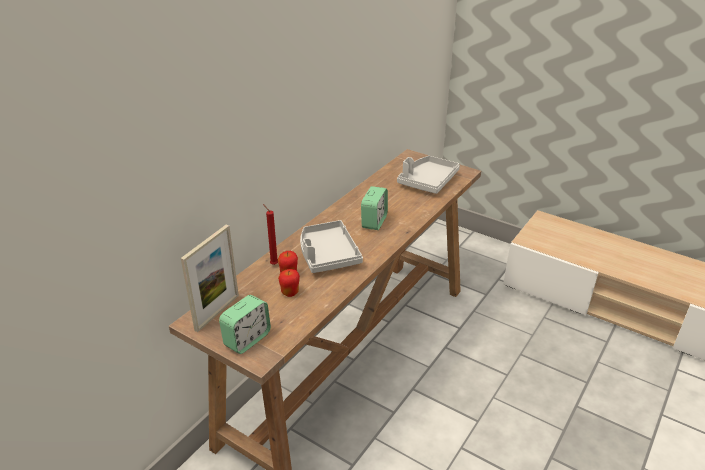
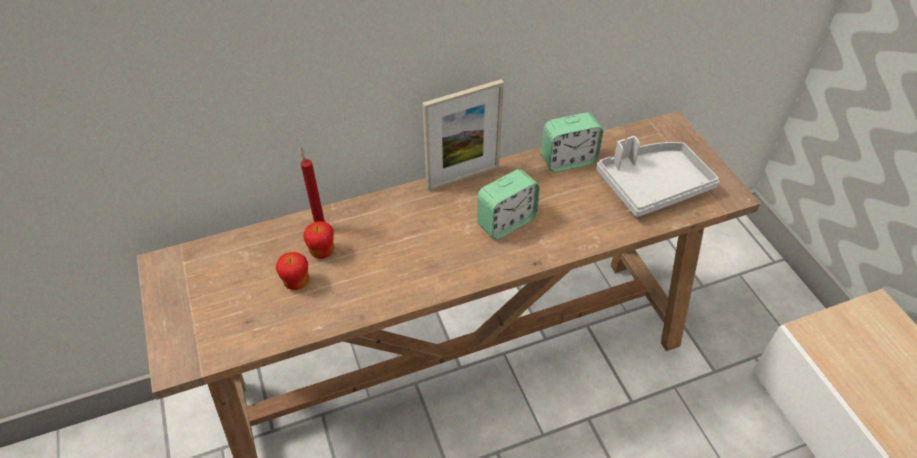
camera: 35 degrees right, 15 degrees up
(217, 312) = (196, 266): picture frame -> picture frame (463, 177)
(247, 339) = (189, 326): alarm clock -> alarm clock (568, 160)
(327, 255) = (395, 246): grey tray -> none

